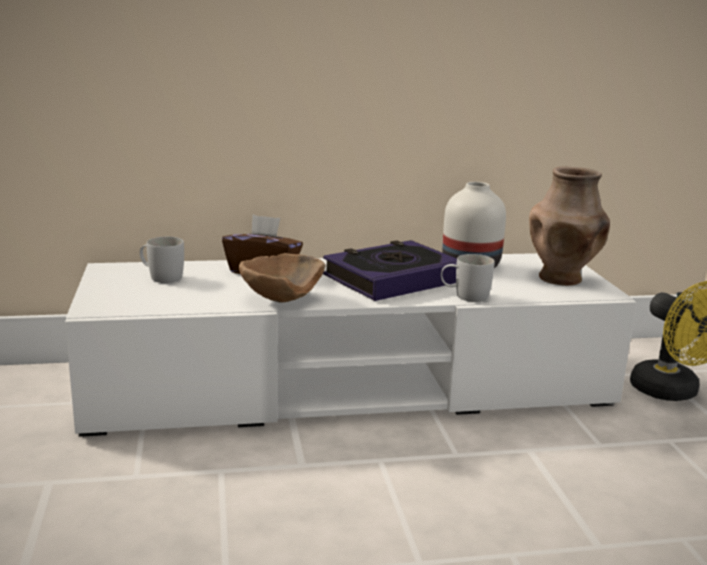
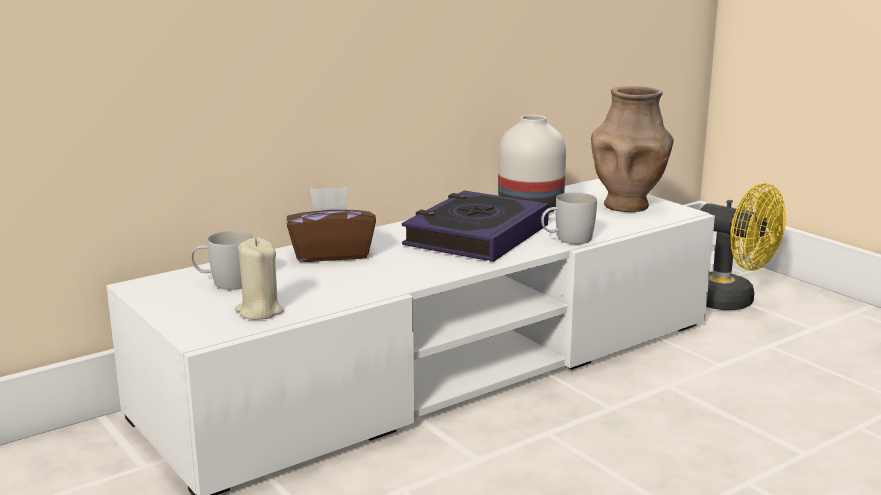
camera: 25 degrees left, 0 degrees up
(153, 301) = (259, 311): none -> beige candle
(280, 299) = (394, 280): brown bowl -> none

